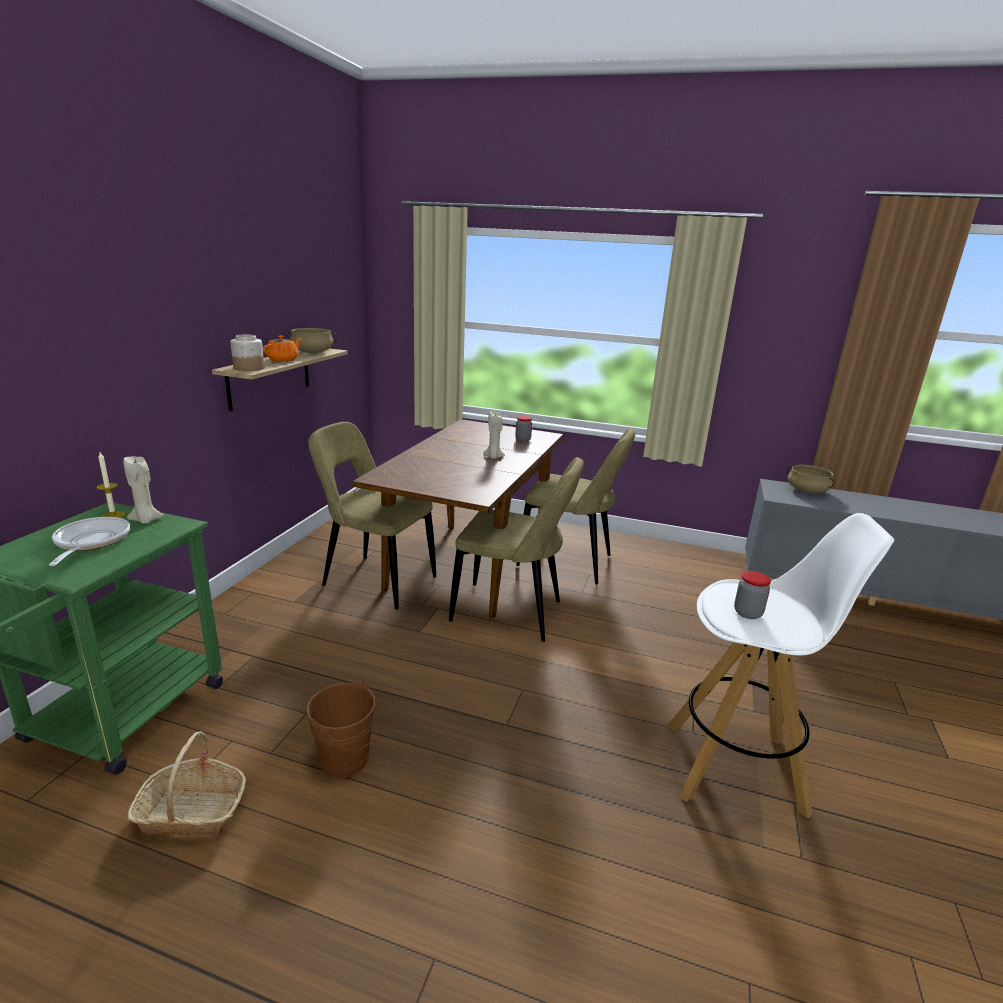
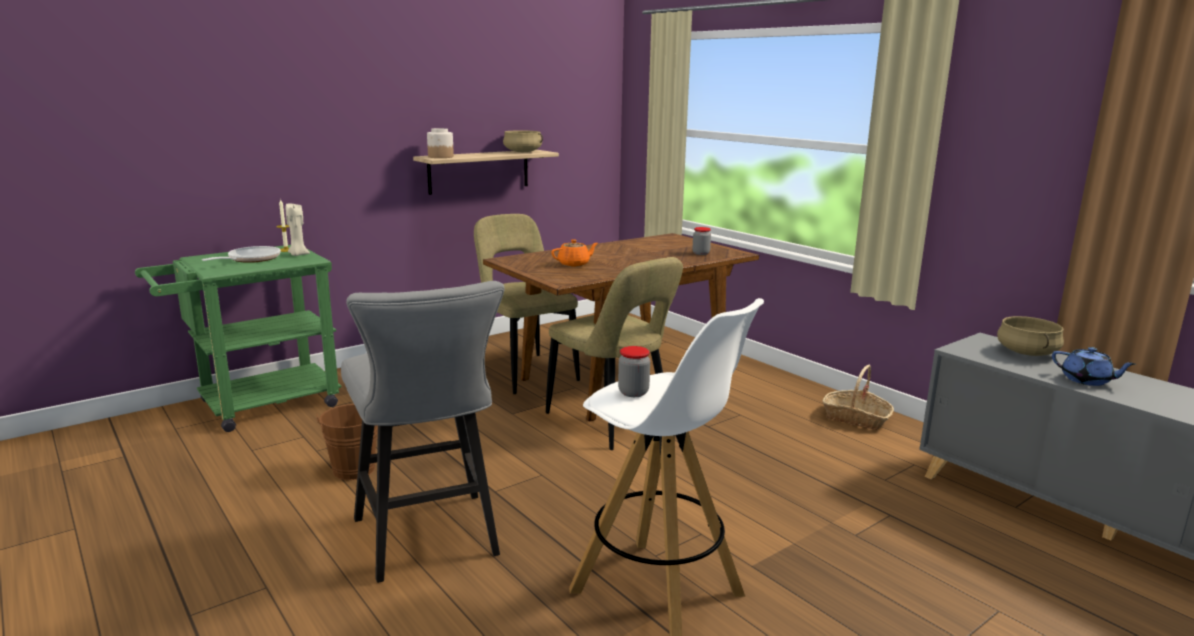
camera: 35 degrees right, 5 degrees down
(192, 812) = (239, 463): basket -> basket (856, 418)
(283, 360) = (482, 154): orange teapot -> orange teapot (574, 264)
(493, 457) = (640, 261): beige candle -> none
(521, 809) = (430, 542): none -> grey stool
(569, 562) = (732, 400): beige chair -> none
(865, 507) = (1086, 380): none -> blue teapot

